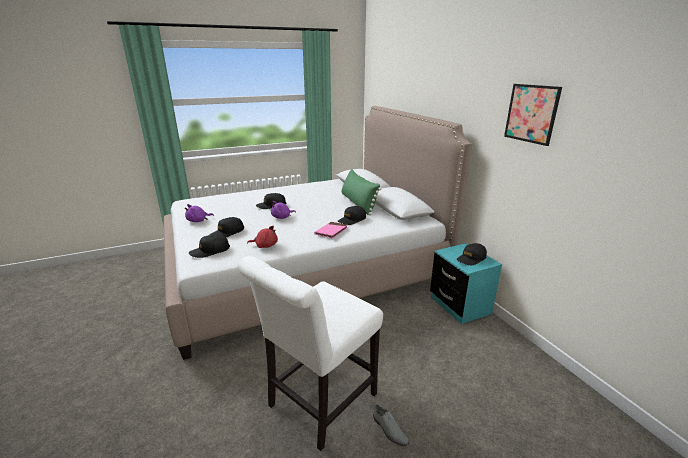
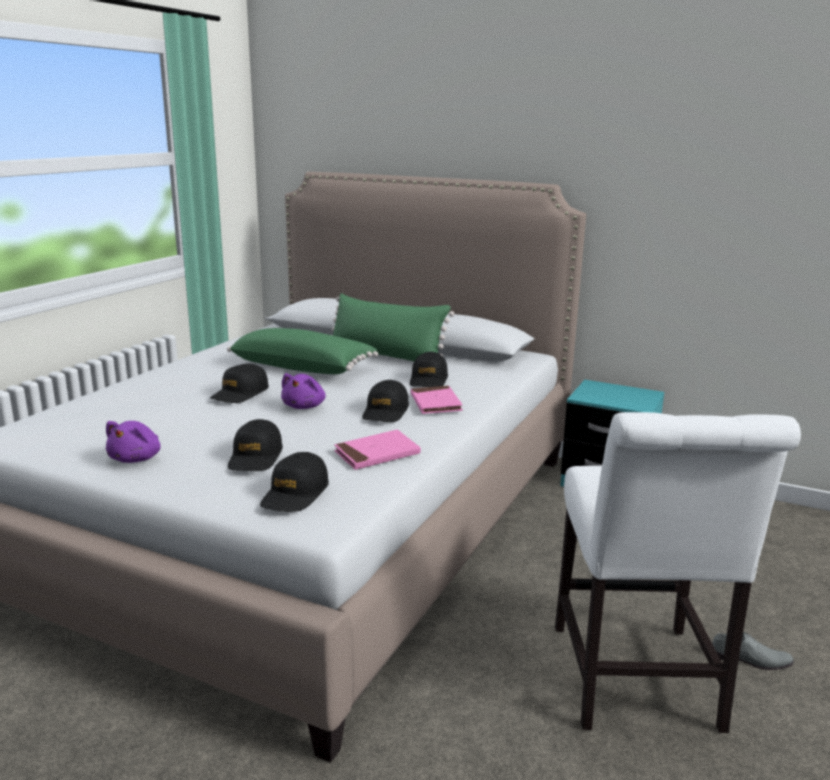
camera: 40 degrees left, 5 degrees down
(265, 245) = (377, 454): red plush toy -> pink book
(316, 200) = (303, 367): none -> green pillow
(471, 258) = (624, 395): black cap -> black cap (385, 412)
(531, 113) = (688, 157): picture -> none

